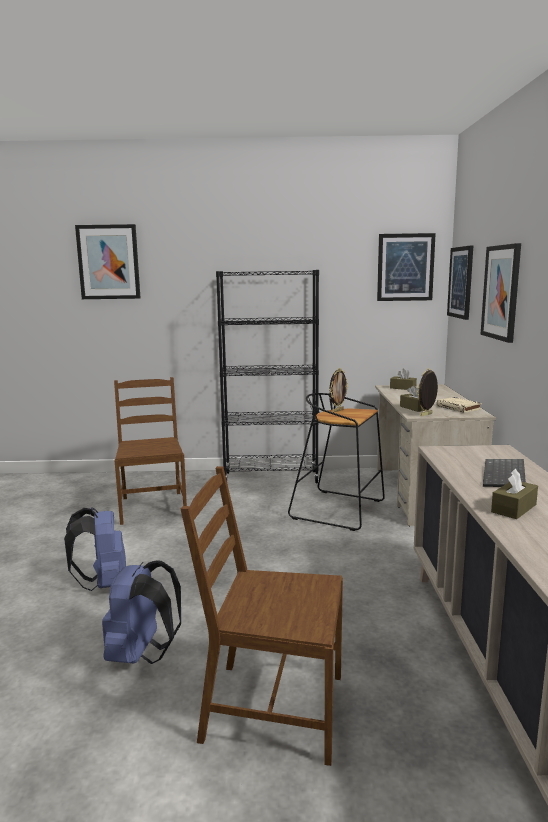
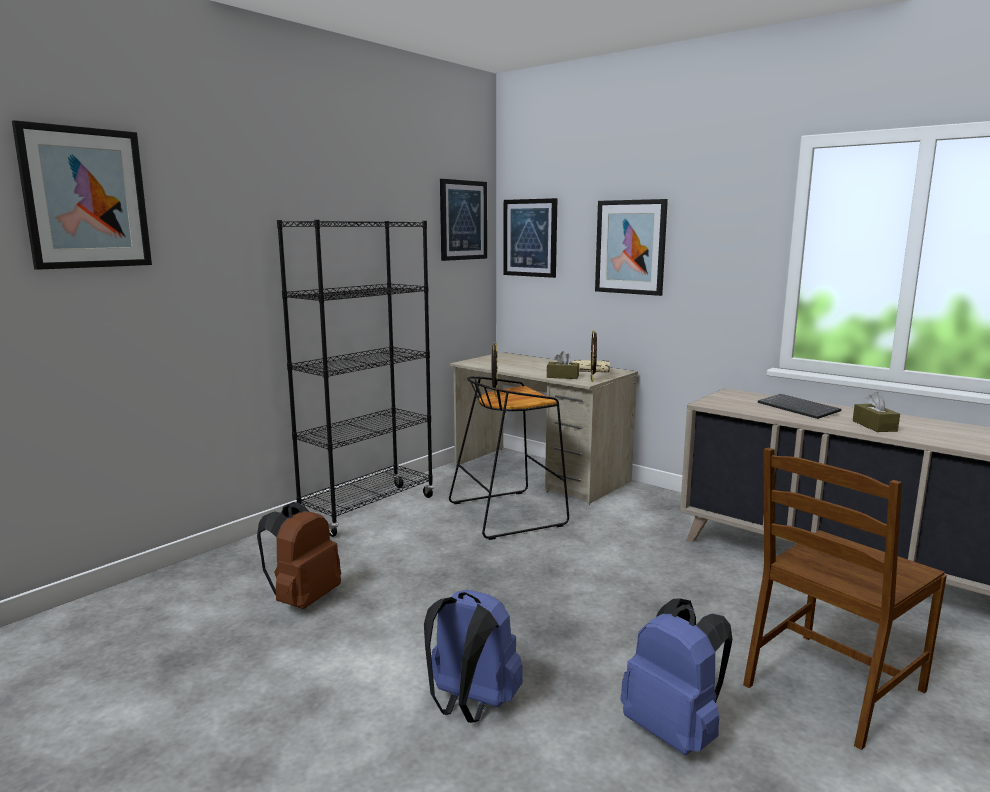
camera: 50 degrees left, 0 degrees up
(152, 507) = (303, 599): brown chair -> brown backpack
(403, 388) = (485, 361): brown tissue box -> none

